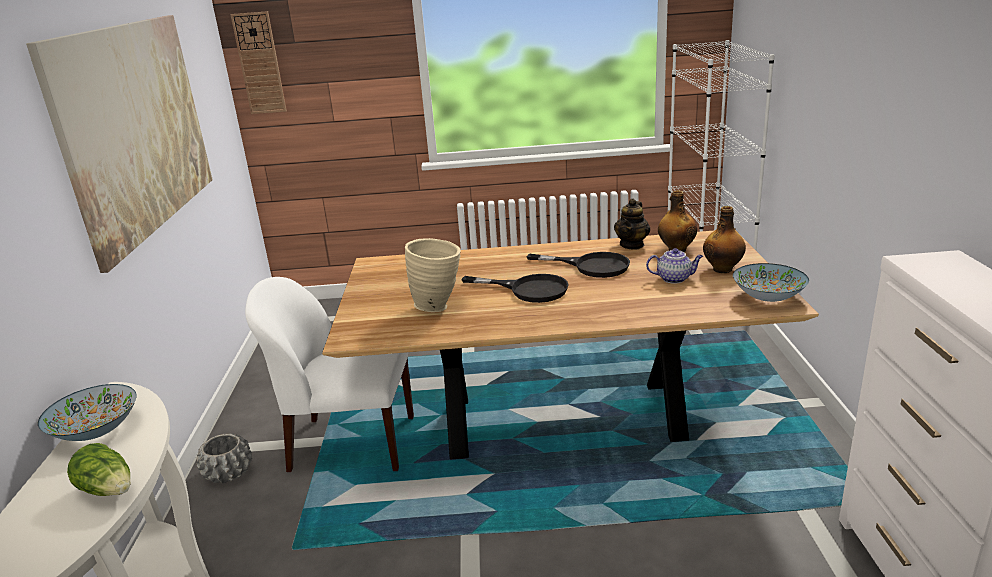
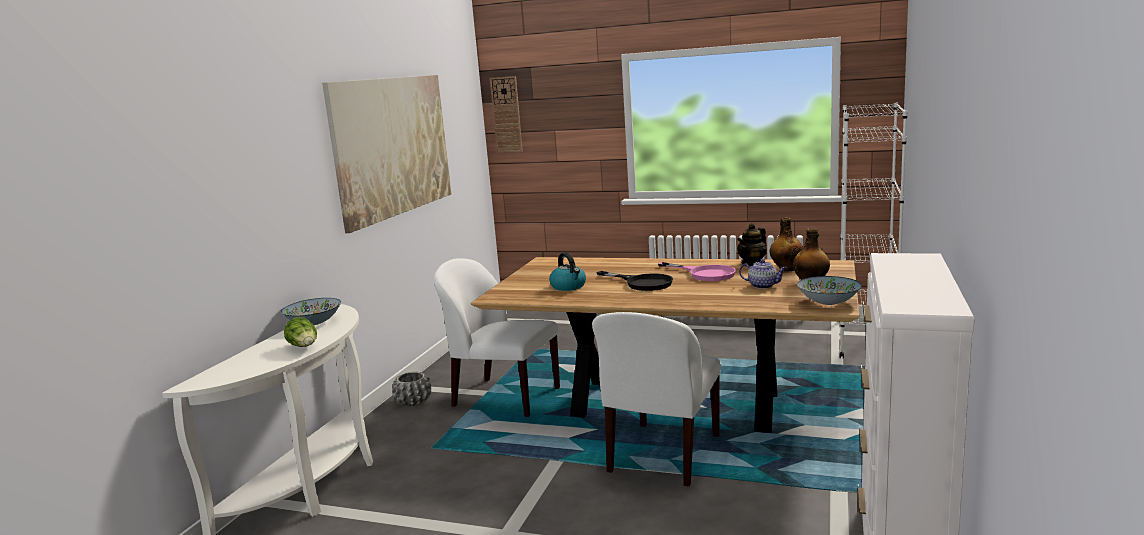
camera: 20 degrees right, 10 degrees down
(439, 306) = (569, 286): beige vase -> kettle
(591, 266) = (705, 274): black frying pan -> pink frying pan
(591, 497) = (663, 455): none -> white chair

